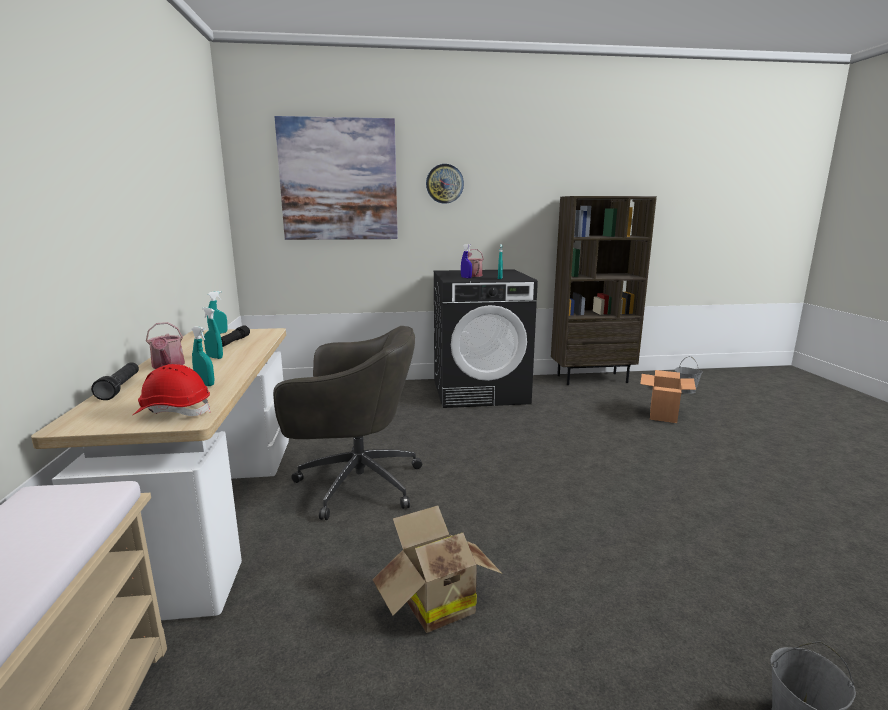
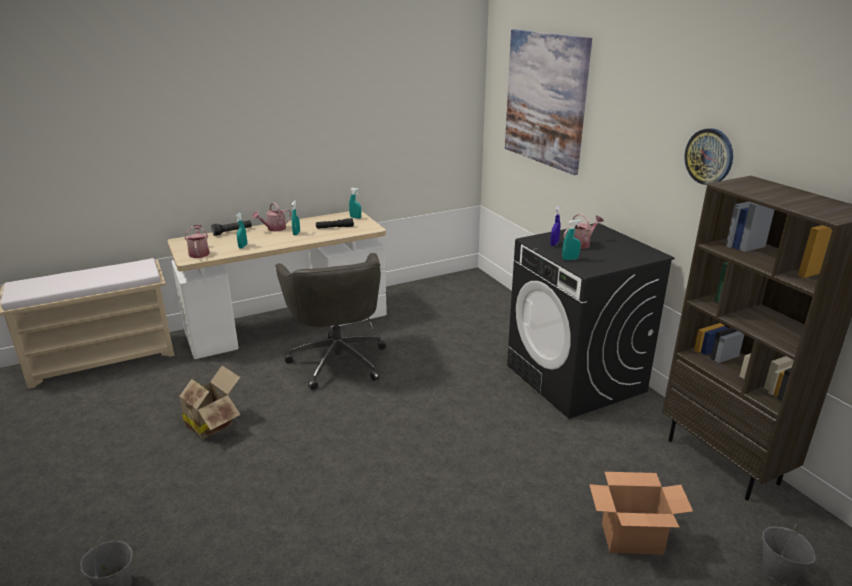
camera: 70 degrees right, 10 degrees up
(173, 412) = (199, 253): red hard hat -> watering can
(444, 183) = (624, 123): wall clock -> wall clock (709, 156)

